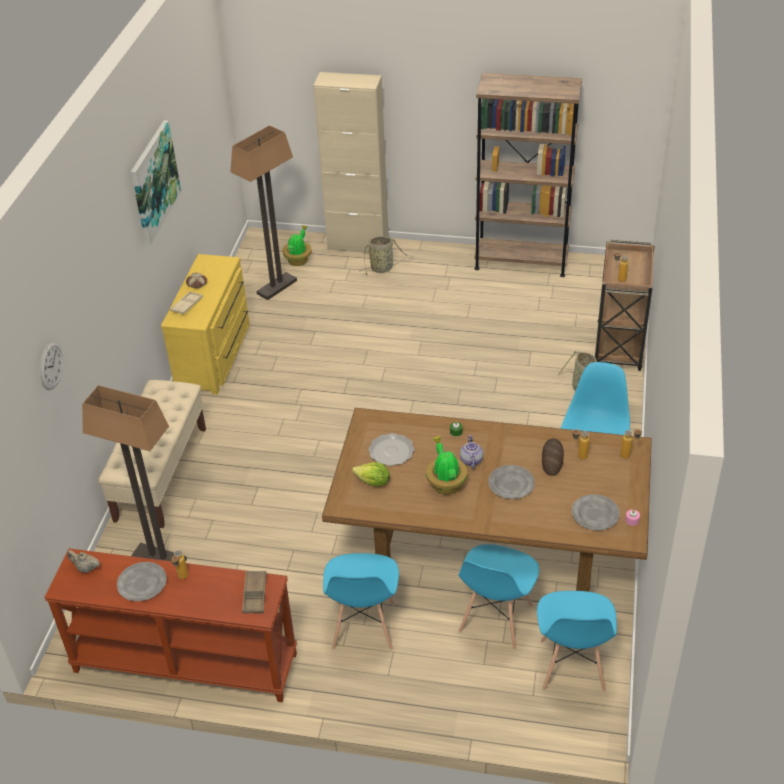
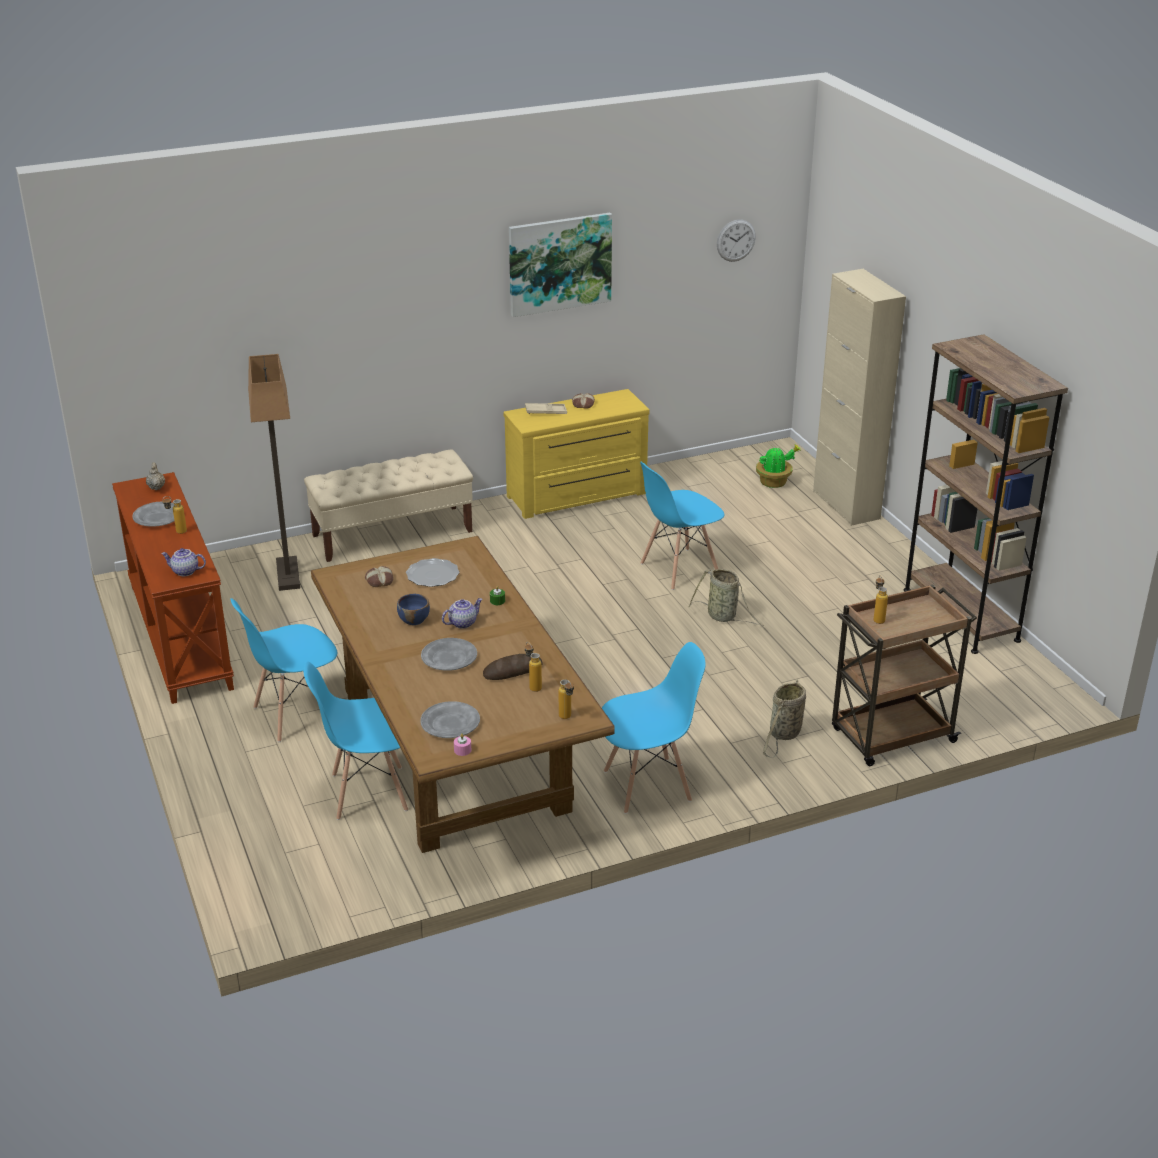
camera: 55 degrees right, 10 degrees down
(51, 365) = (268, 320): wall clock -> wall clock (736, 240)
(255, 594) = (185, 572): brown tray -> teapot
(277, 287) = (717, 487): floor lamp -> none
(373, 482) = (379, 580): lettuce -> bread
(383, 268) = (827, 534): basket -> basket (723, 617)
(446, 484) = (414, 620): potted plant -> blue bowl
(571, 666) = (343, 866): blue chair -> blue chair (678, 569)

